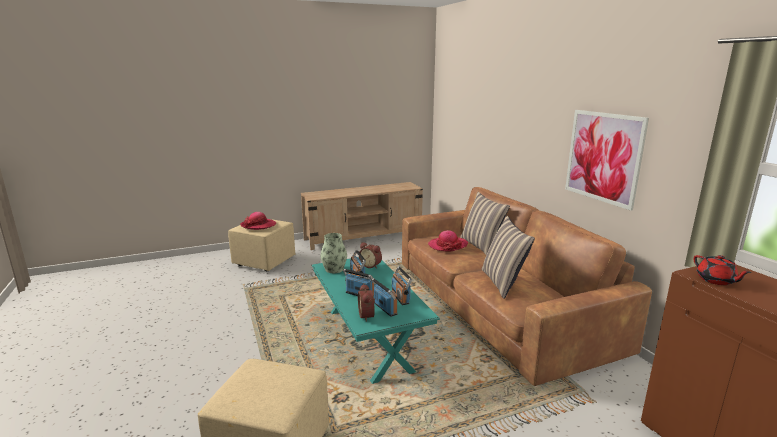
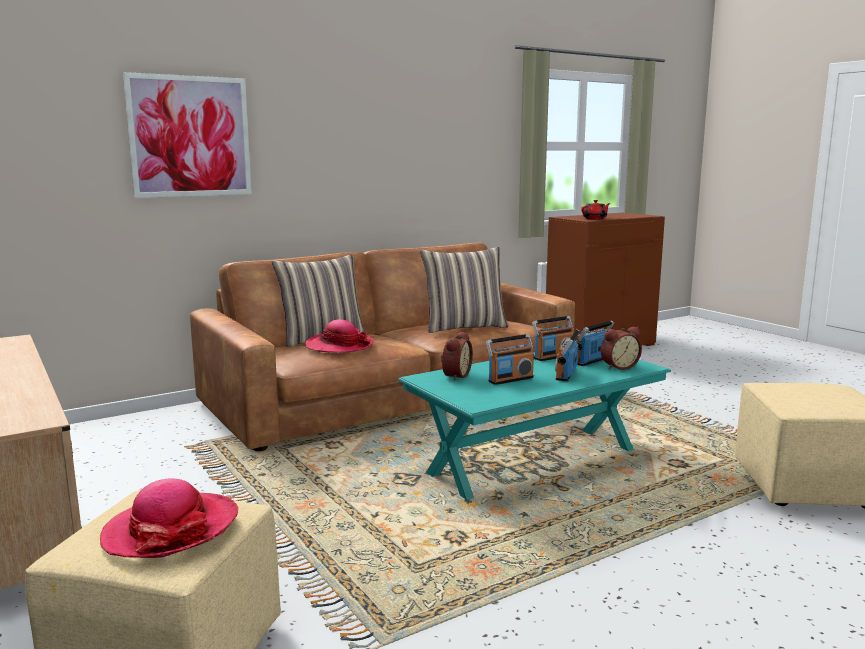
camera: 100 degrees left, 5 degrees down
(334, 269) = (486, 395): vase -> none
(603, 157) = (412, 164): picture -> picture (190, 136)

